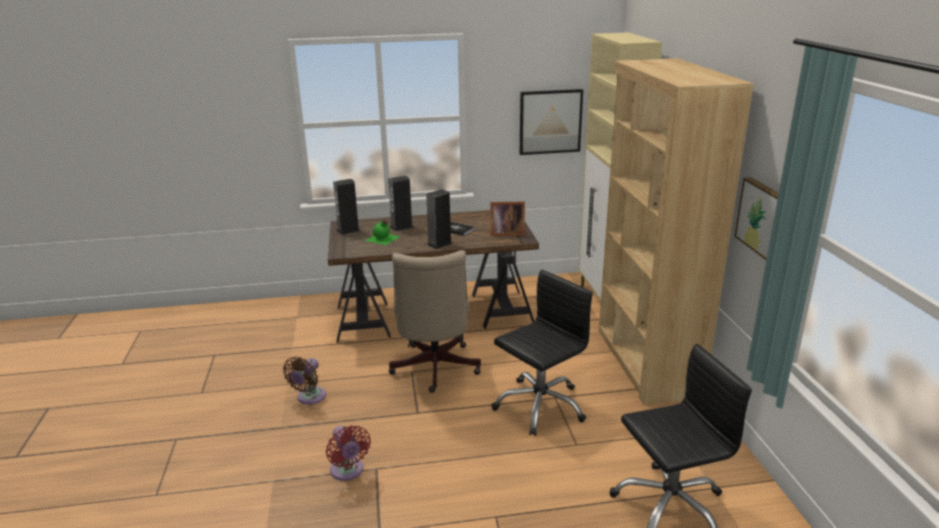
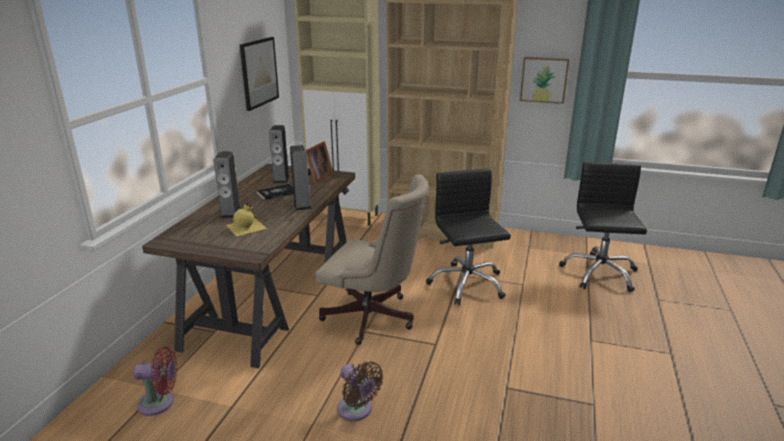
camera: 65 degrees left, 0 degrees up
(348, 230) = (193, 240): speaker -> speaker (281, 179)
(348, 471) = (503, 406): red fan -> red fan (160, 403)
(382, 238) = (246, 226): green bottle -> yellow bottle

